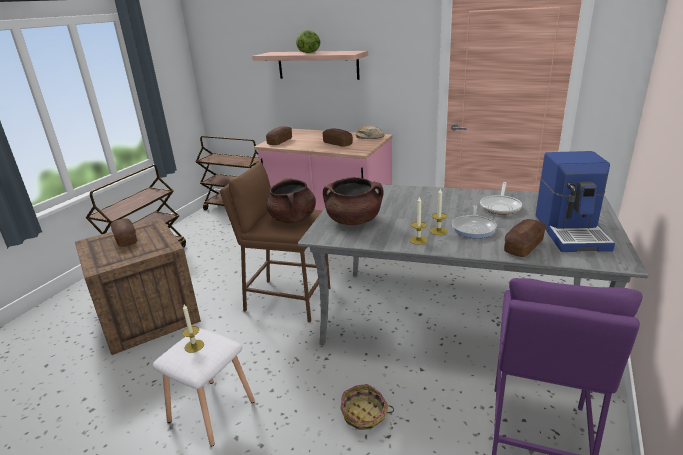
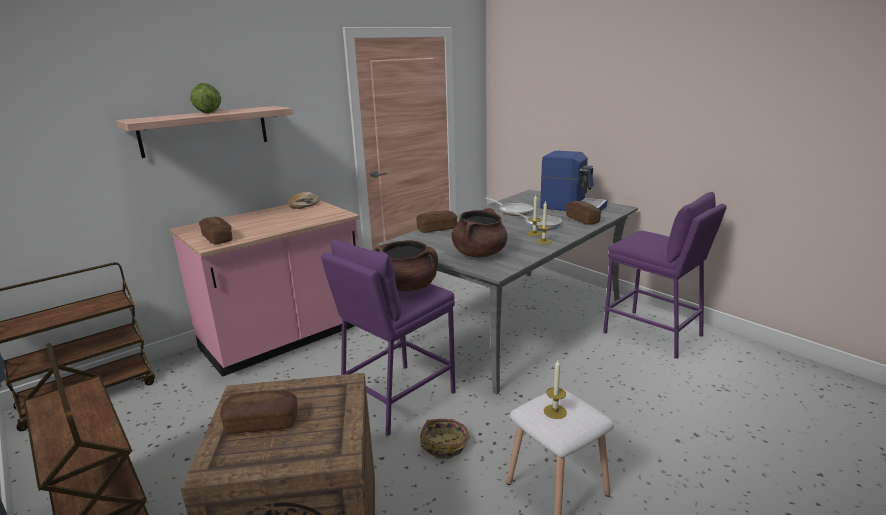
camera: 65 degrees left, 5 degrees down
(287, 299) = (397, 398): brown stool -> purple stool
(337, 143) = (294, 218): bread -> bread (437, 229)
(364, 414) = (605, 393): basket -> basket (445, 444)

